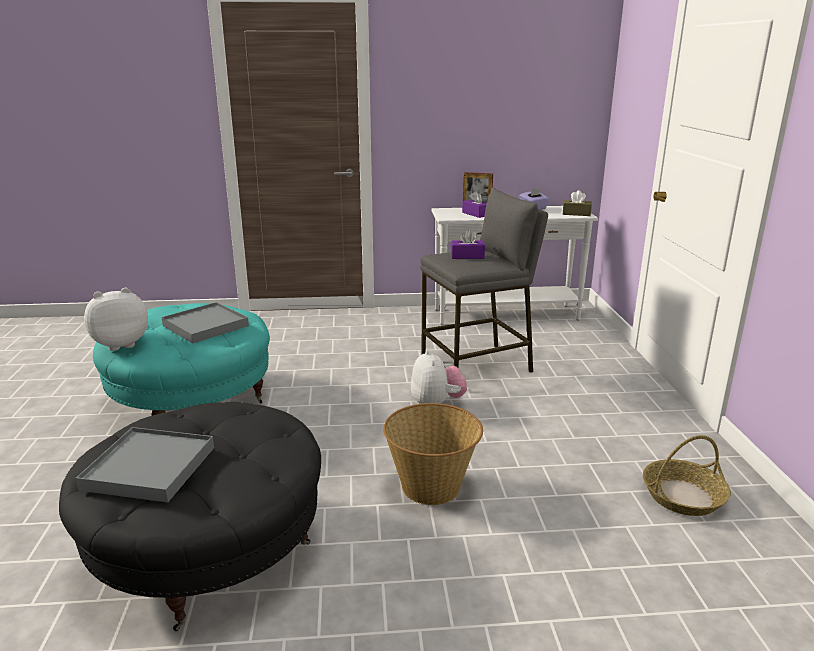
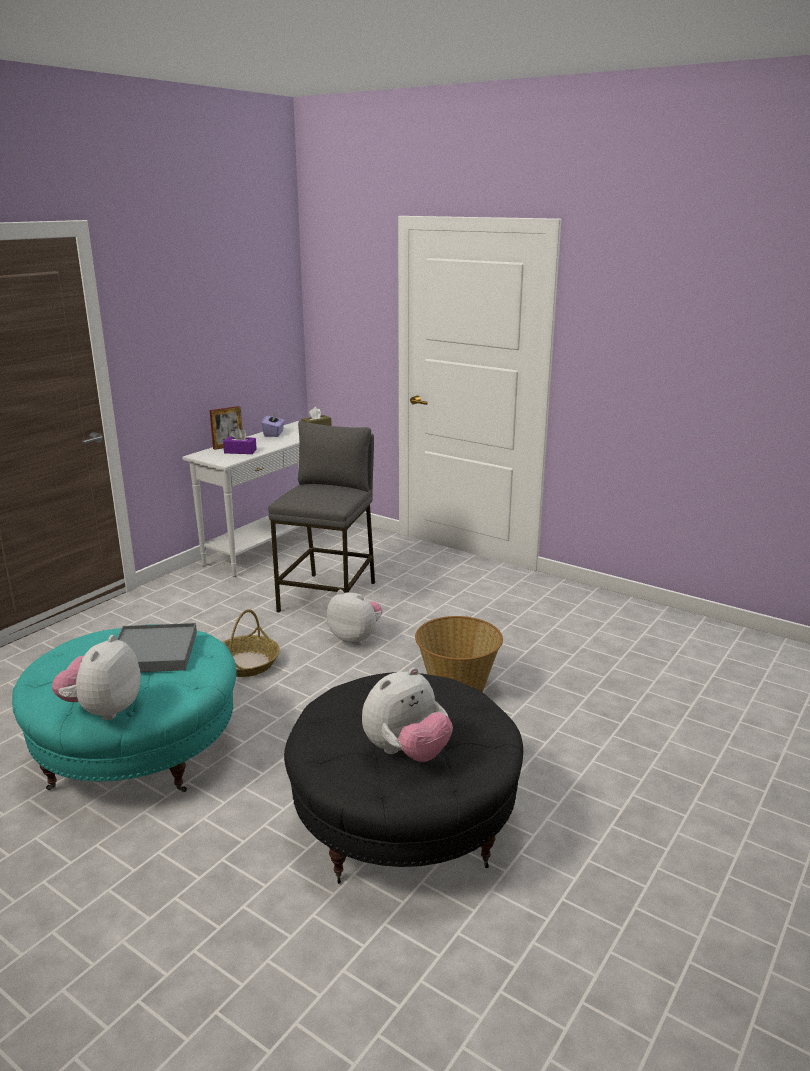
camera: 50 degrees left, 0 degrees up
(150, 468) = (406, 752): grey tray -> plush toy
(467, 256) = (313, 492): purple tissue box -> none
(683, 496) = (578, 615): basket -> basket (246, 663)

